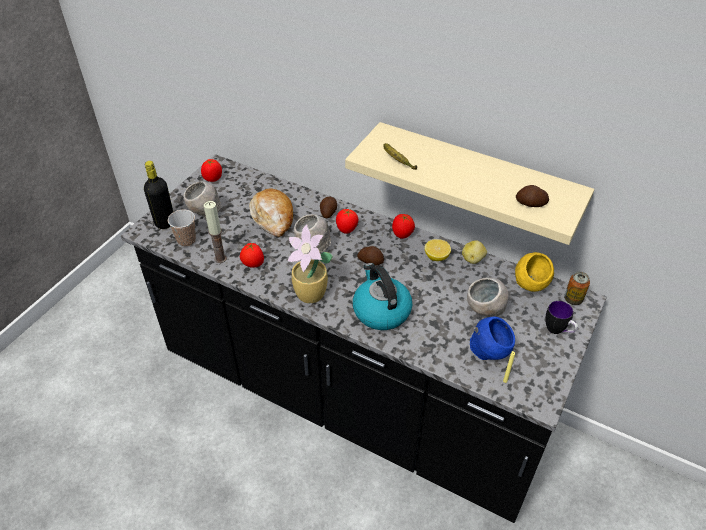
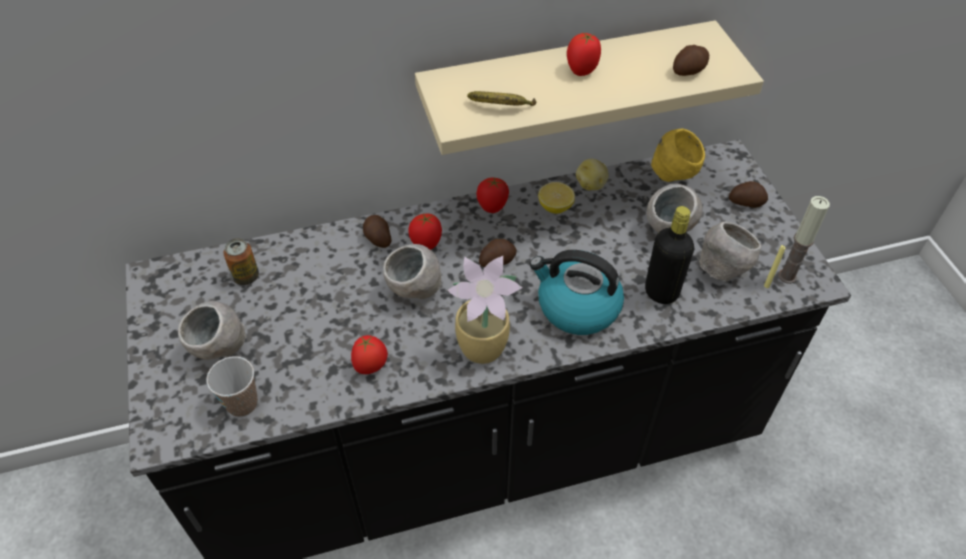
camera: 45 degrees left, 5 degrees up
(165, 222) = (176, 403): black bottle -> black bottle (661, 292)
(213, 179) = (169, 298): tomato -> tomato (582, 70)
(220, 258) = (319, 391): candle -> candle (787, 276)
(273, 217) = (319, 291): bread -> none
(488, 353) = (722, 270): blue bowl -> grey bowl
(558, 331) = (746, 202): mug -> potato
(573, 299) = (720, 162): can -> can (246, 277)

